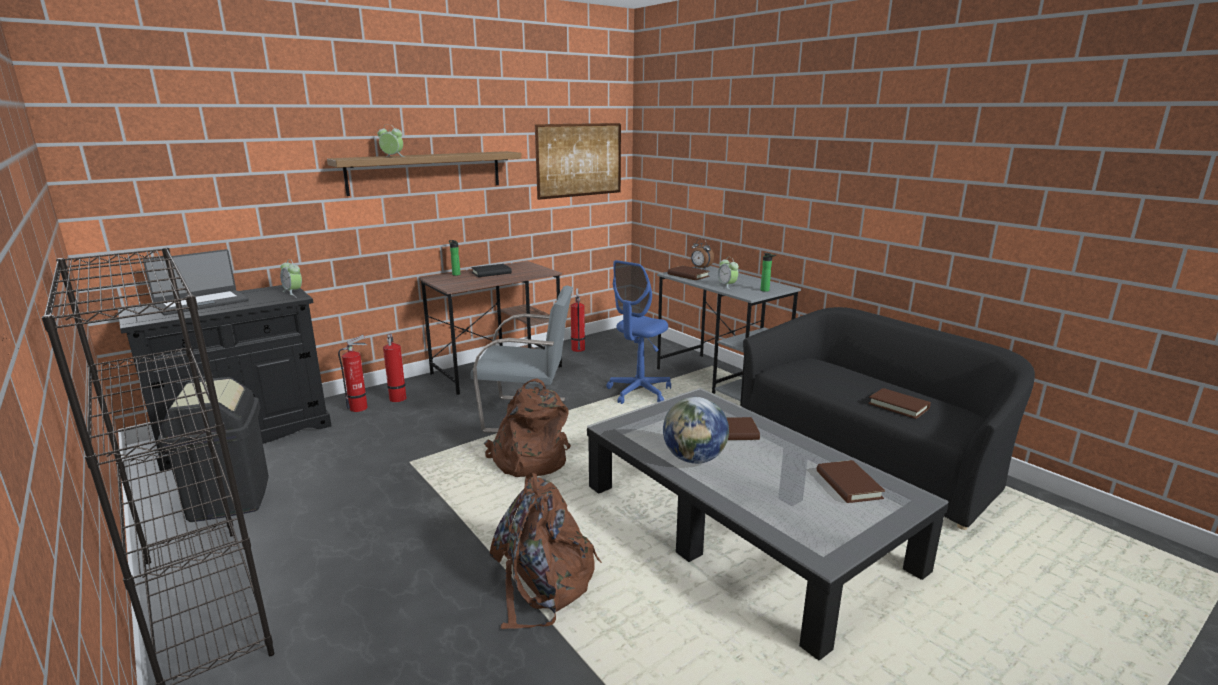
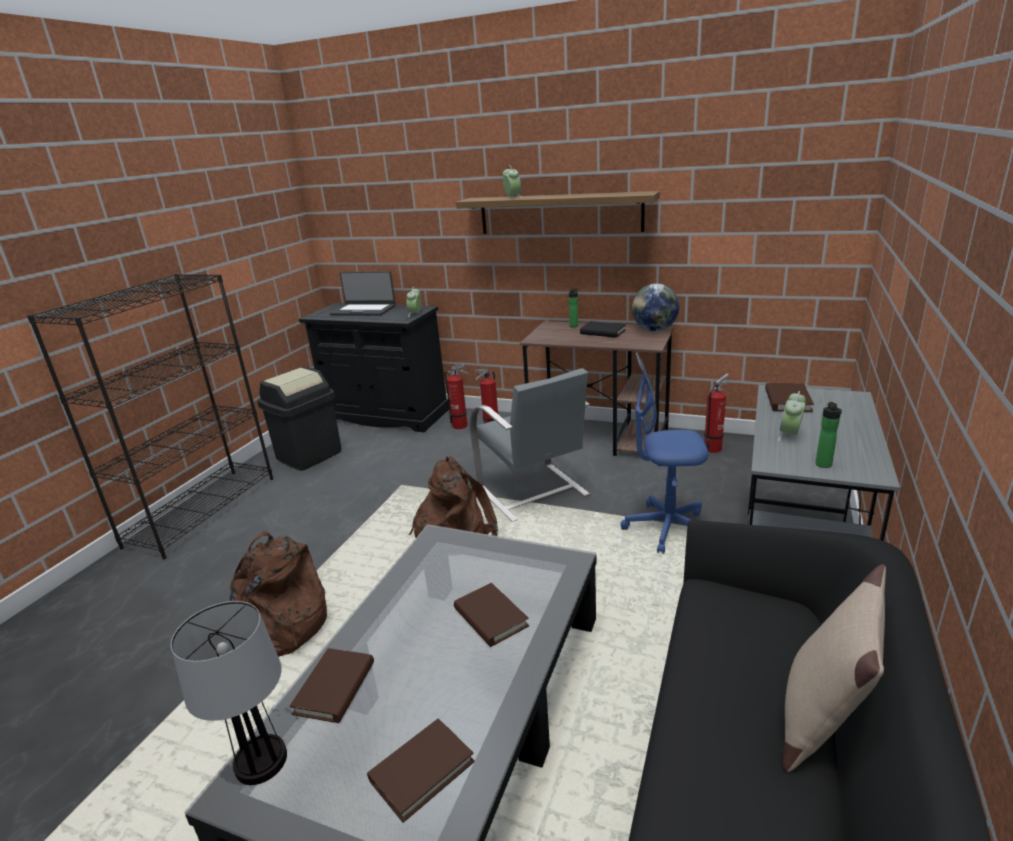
camera: 60 degrees right, 5 degrees up
(579, 160) = (773, 203): picture -> none
(694, 459) = (403, 614): globe -> globe (654, 330)
(700, 268) = (841, 395): alarm clock -> none
(802, 540) = (262, 760): none -> table lamp
(885, 380) = (822, 718): none -> beige pillow
(898, 406) = (719, 763): brown book -> brown book (335, 688)

